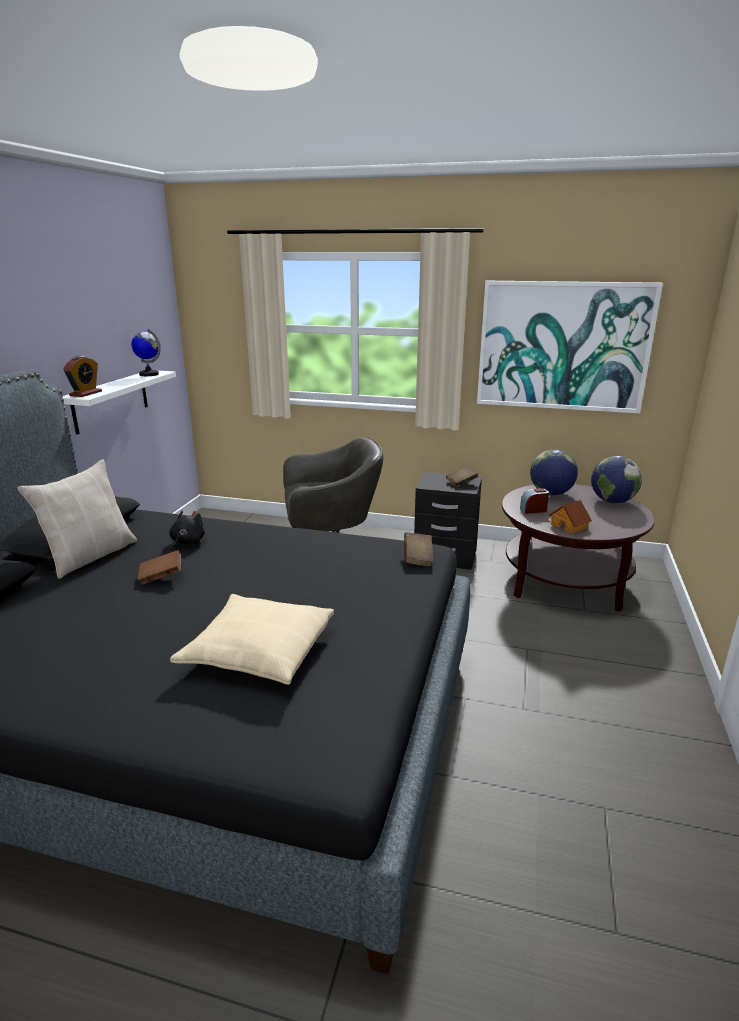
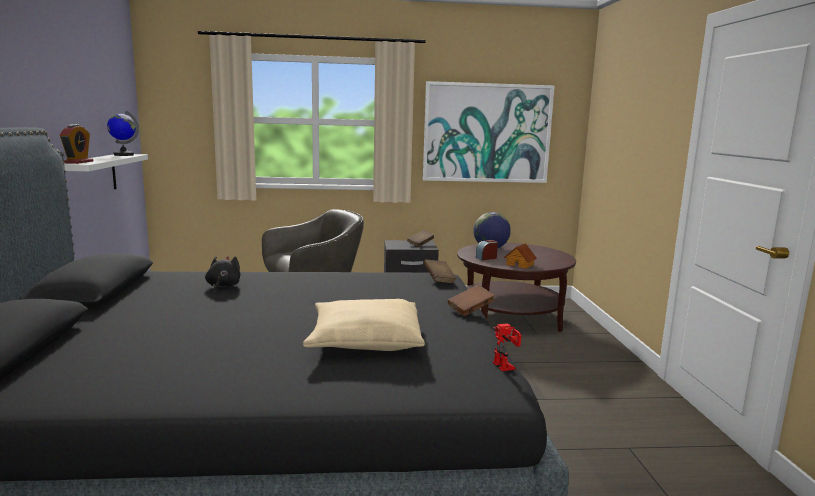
camera: 20 degrees left, 10 degrees down
(90, 556) = (129, 301): beige pillow -> none
(161, 577) = (221, 308): brown book -> brown book (470, 310)
(381, 724) = (507, 366): none -> toy robot
(612, 501) = (537, 250): globe -> none

